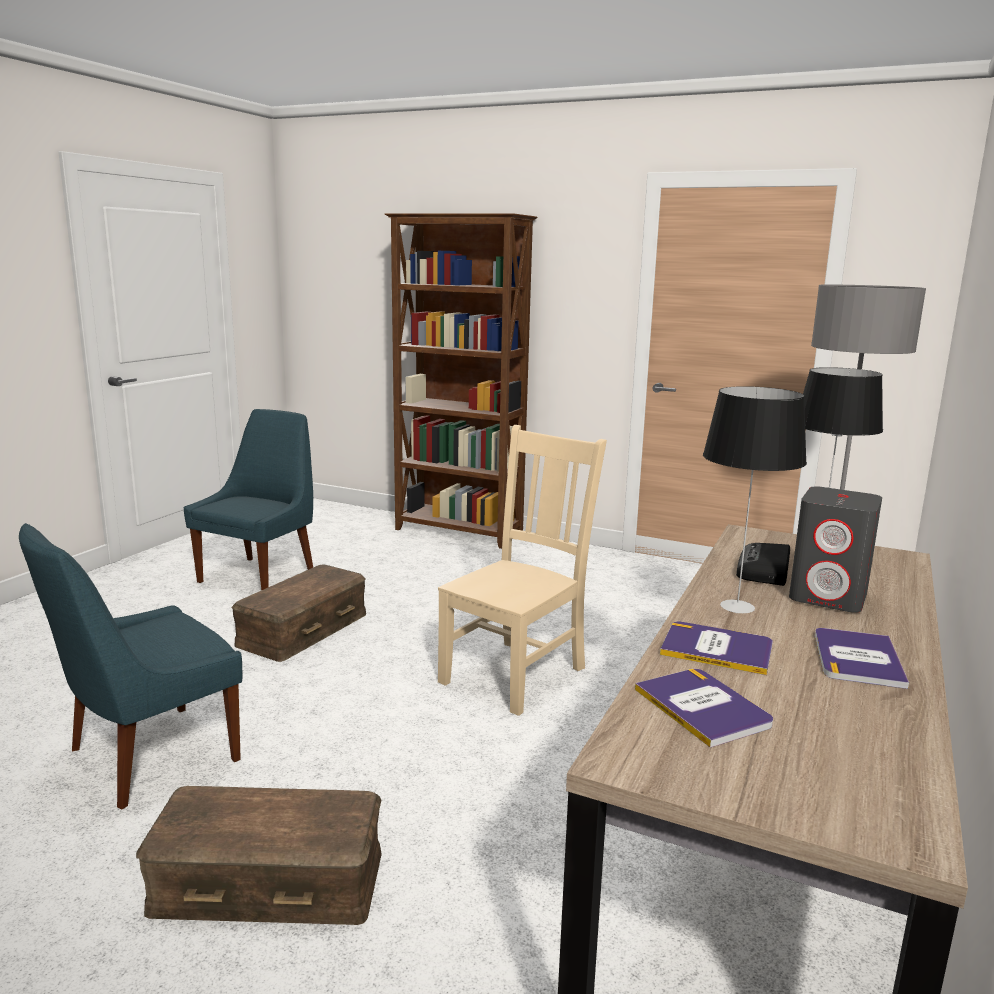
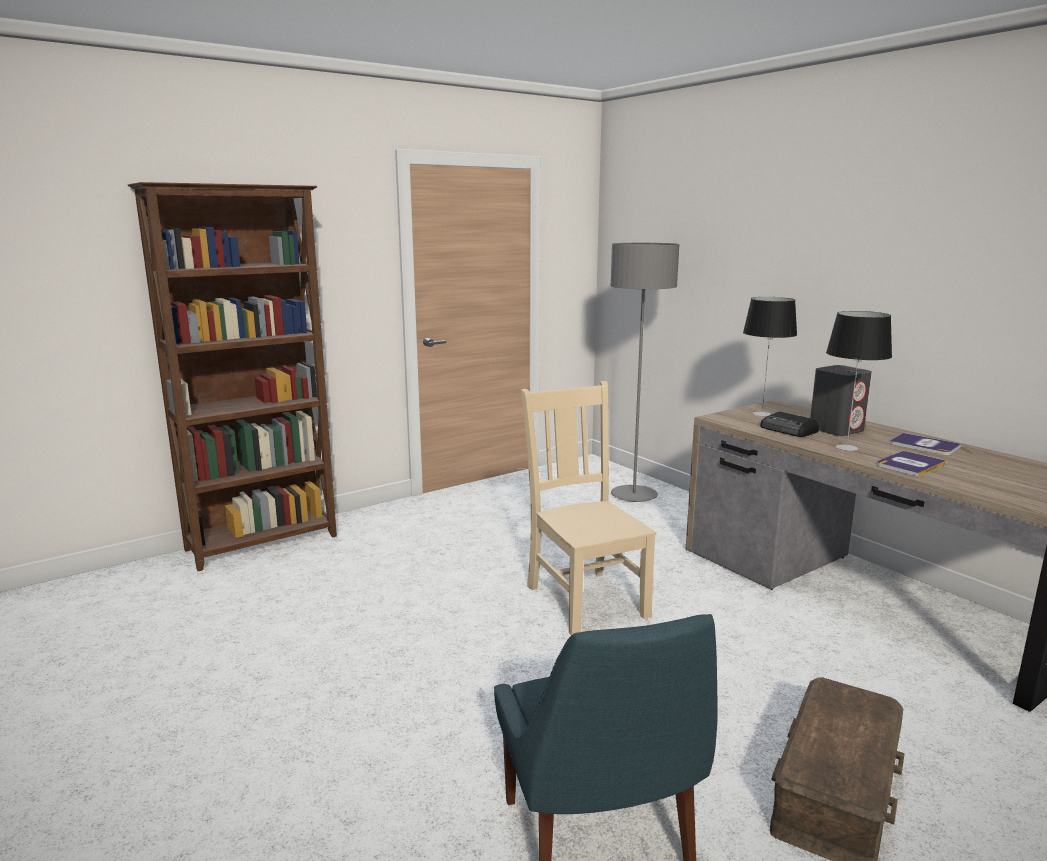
camera: 60 degrees left, 0 degrees up
(260, 576) = (199, 684): blue chair -> none
(302, 629) = (388, 683): brown storage box -> none
(703, 707) = (988, 483): book -> none

